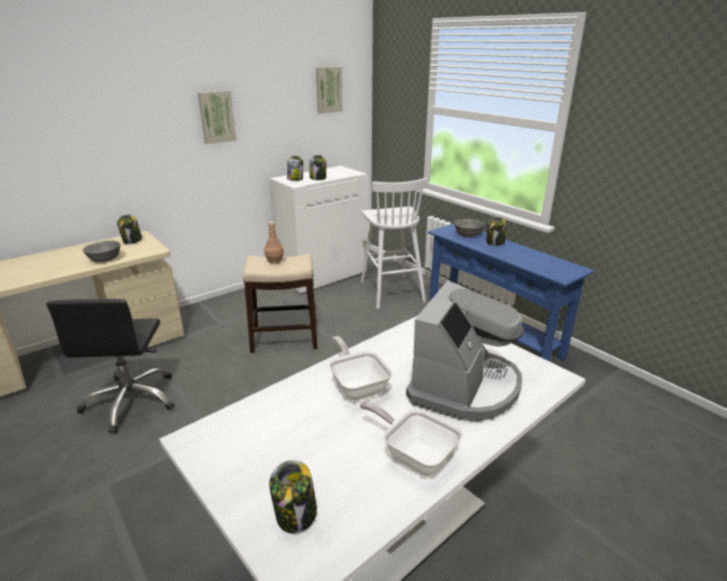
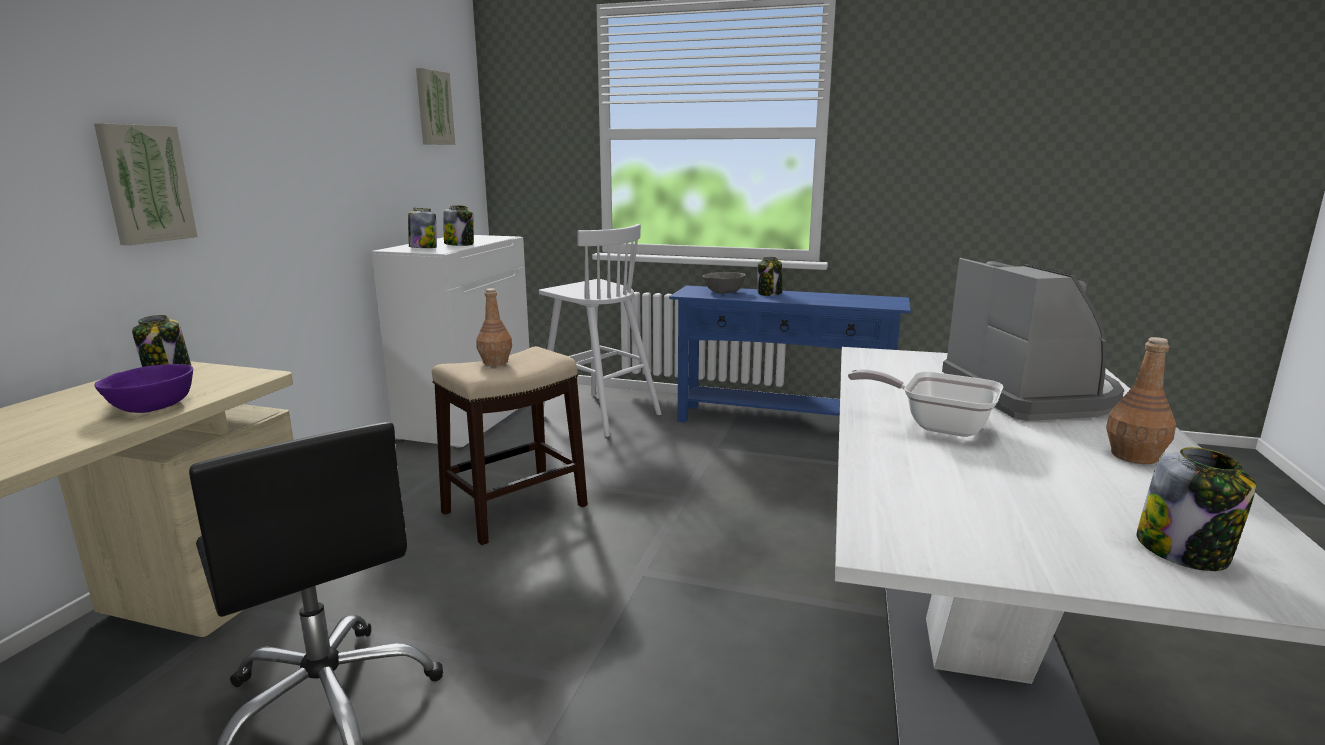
camera: 35 degrees left, 10 degrees down
(104, 259) = (152, 406): grey bowl -> purple bowl
(216, 117) = (284, 130): picture -> picture (145, 184)
(414, 454) = (1133, 456): frying pan -> brown bottle

